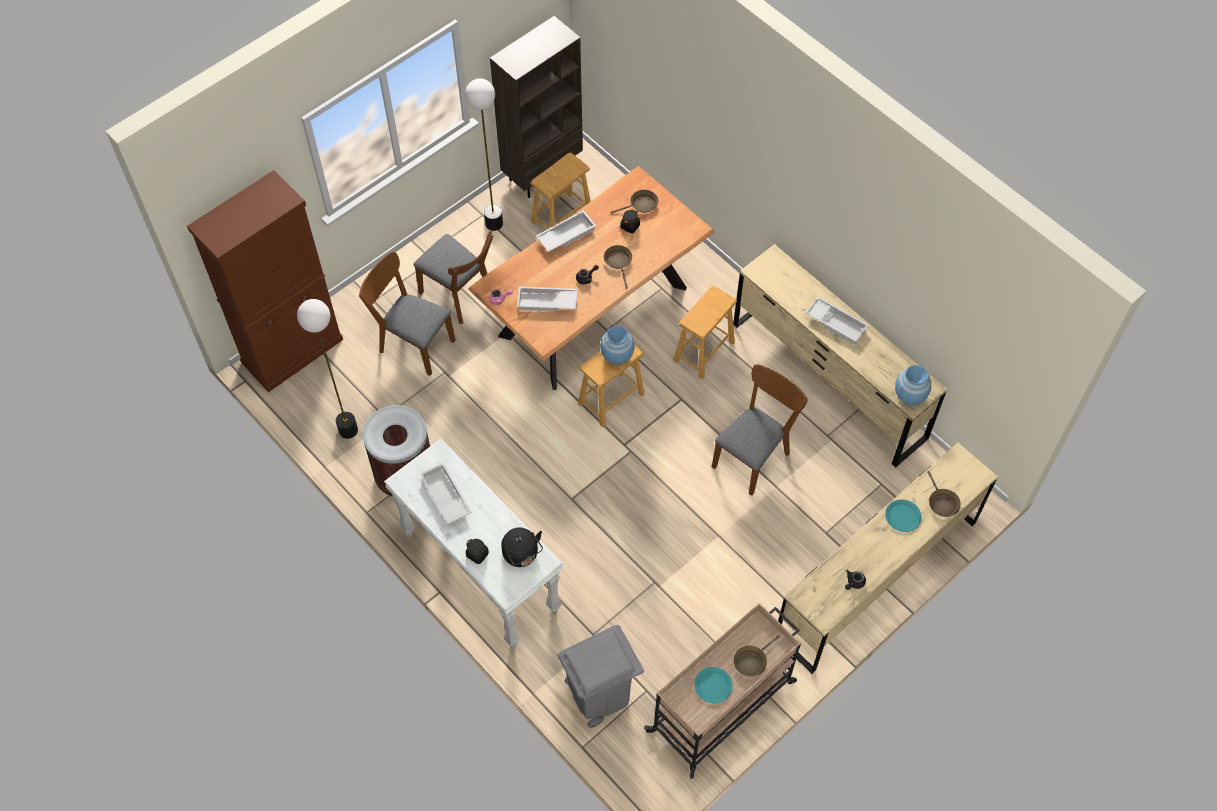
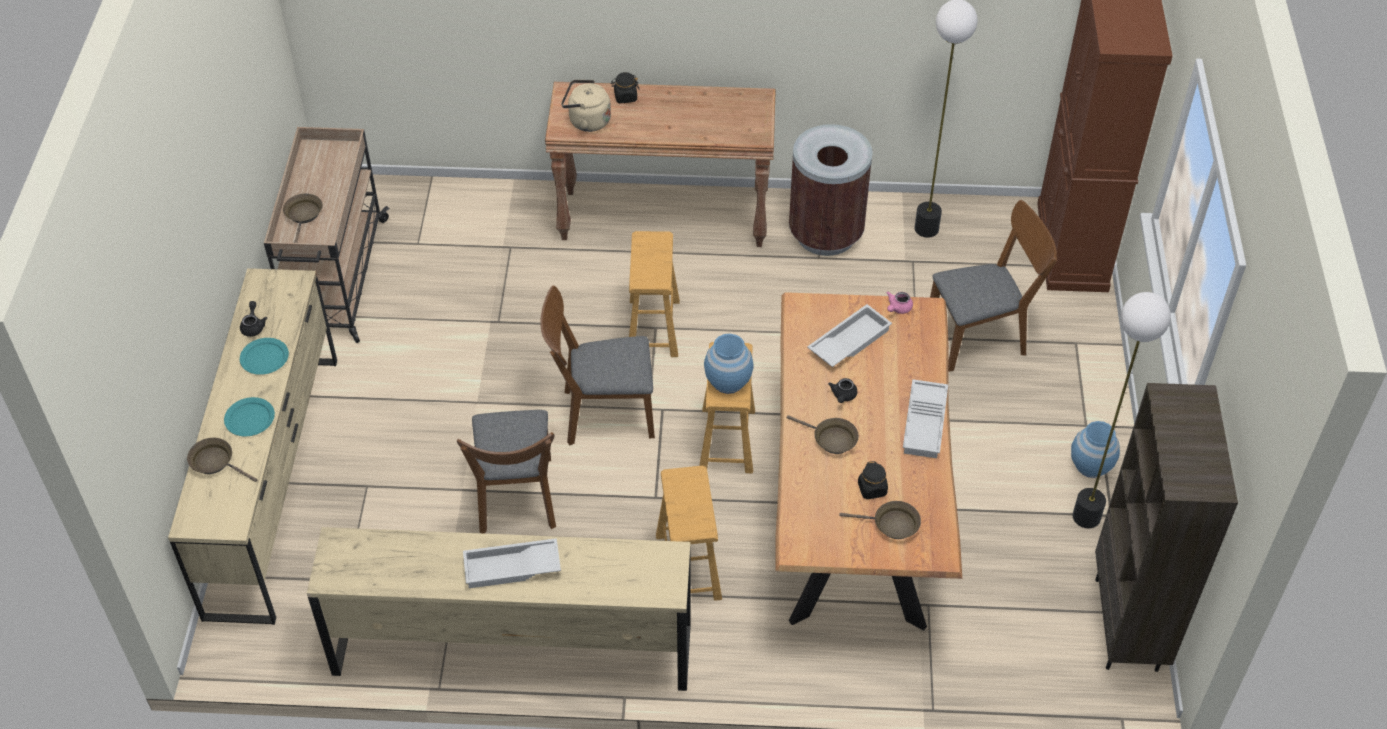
camera: 135 degrees right, 10 degrees down
(445, 496) = (708, 113): white tray -> none
(460, 296) = (1005, 414): brown chair -> brown chair (600, 414)
(479, 572) = (664, 218): white console table -> brown console table
(522, 555) = (586, 121): black kettle -> beige kettle
(561, 217) = (1031, 588): brown stool -> brown stool (653, 328)
(599, 694) = (456, 214): grey trash can -> none
(641, 205) = (892, 524): brown frying pan -> brown frying pan turned 105 degrees counterclockwise
(713, 685) = (323, 178): turquoise plate -> turquoise plate (265, 358)
(909, 395) = (347, 550): blue vase -> blue vase (1091, 465)

